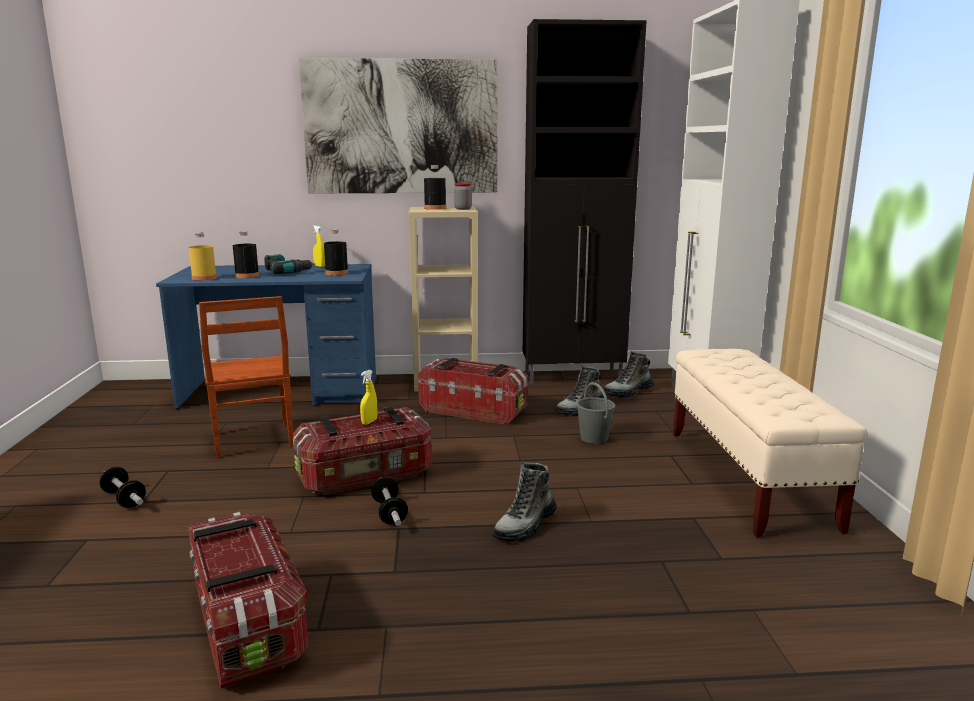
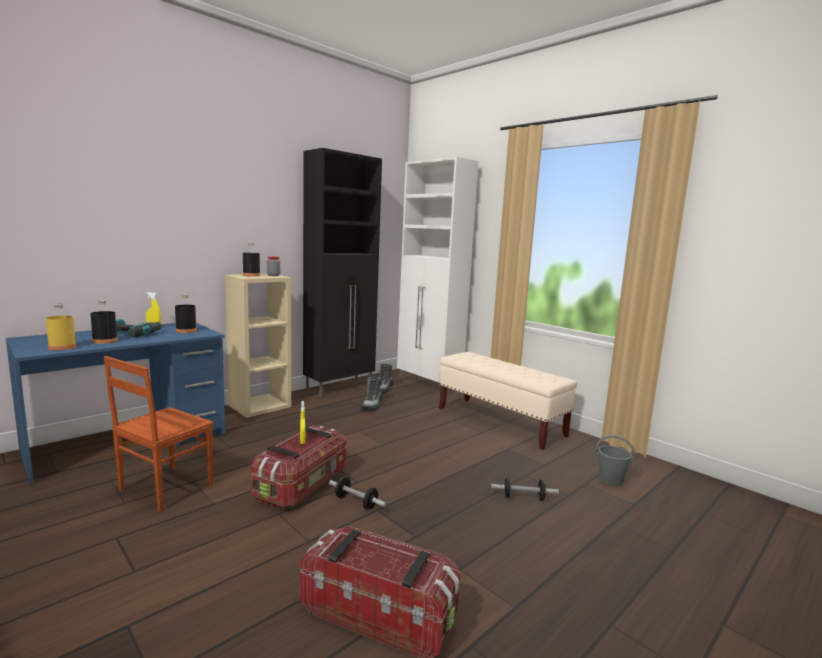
camera: 40 degrees left, 5 degrees down
(124, 499) = (109, 577): dumbbell -> dumbbell (523, 498)
(252, 441) = (164, 488): brown chair -> brown chair turned 90 degrees clockwise
(401, 127) = (216, 213): picture -> none
(473, 410) = (309, 421): storage box -> none
(525, 526) = (442, 481): boot -> none
(594, 438) = (403, 420): grey bucket -> grey bucket (610, 480)

